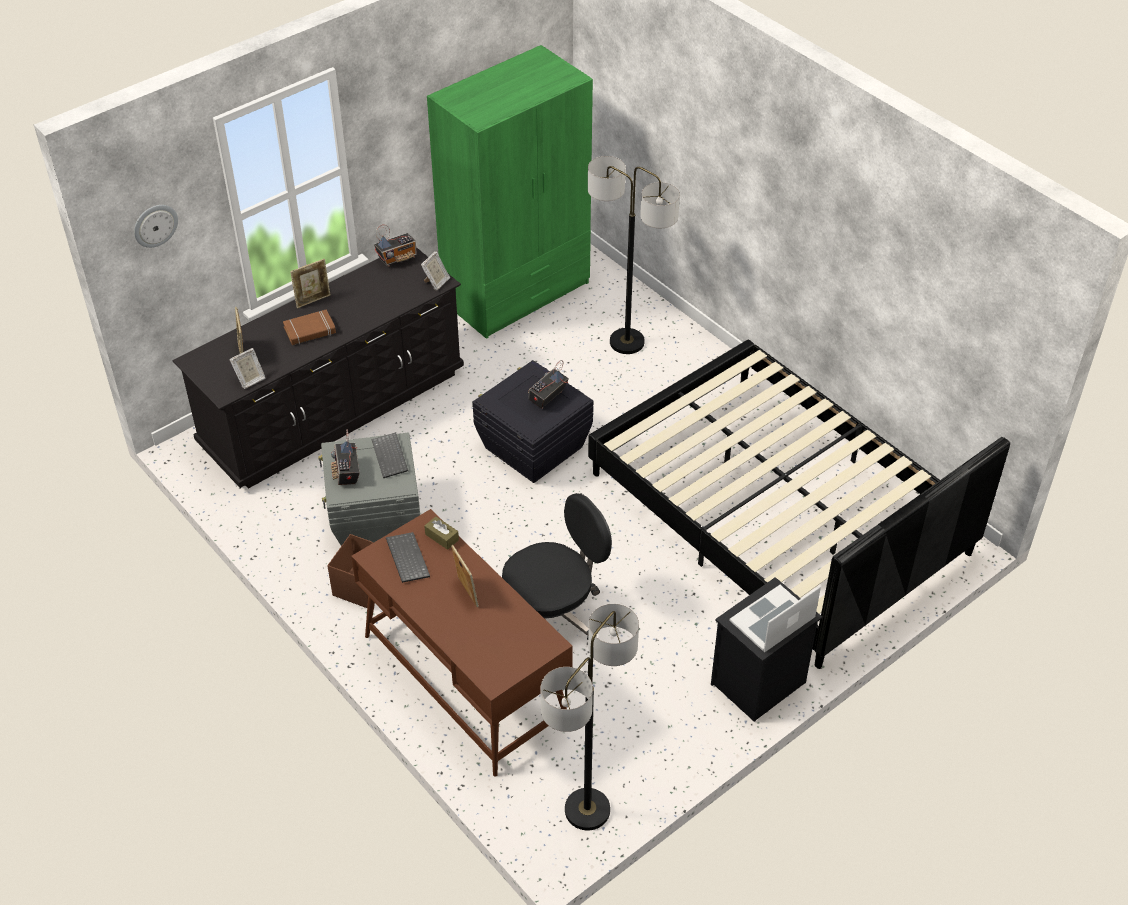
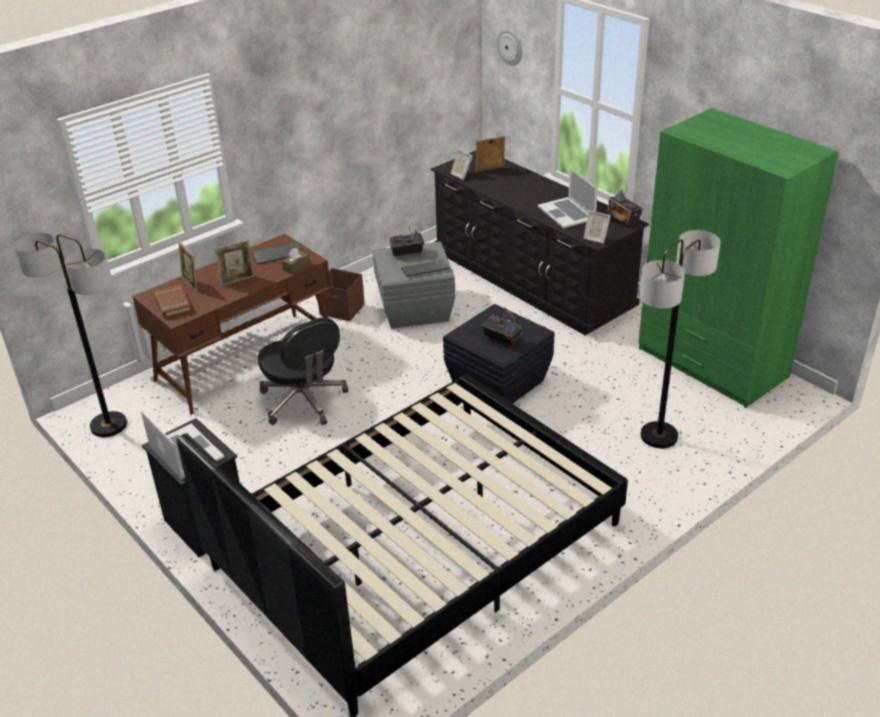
camera: 90 degrees right, 10 degrees down
(310, 331) = (520, 191): brown book -> brown book (172, 305)
(313, 300) = (558, 189): picture frame -> picture frame (191, 284)
(373, 298) = (567, 213): none -> laptop

